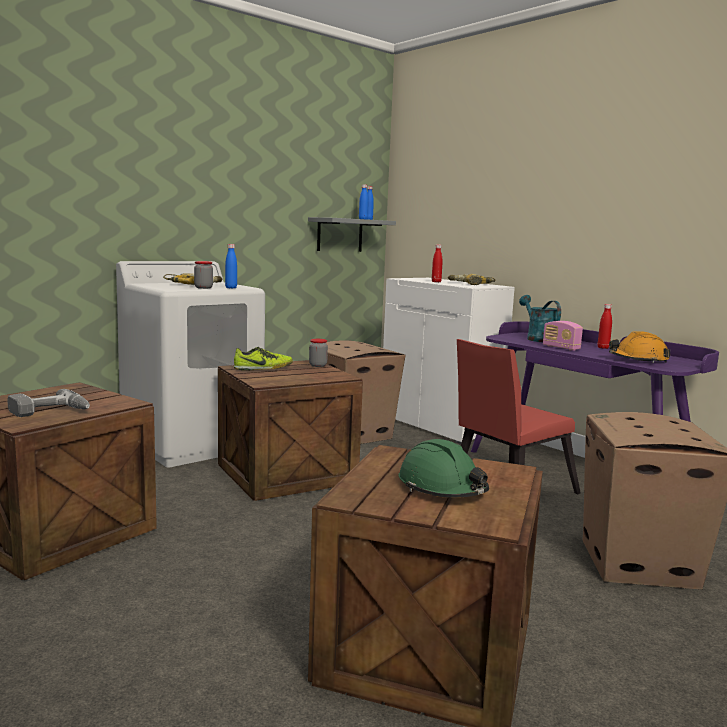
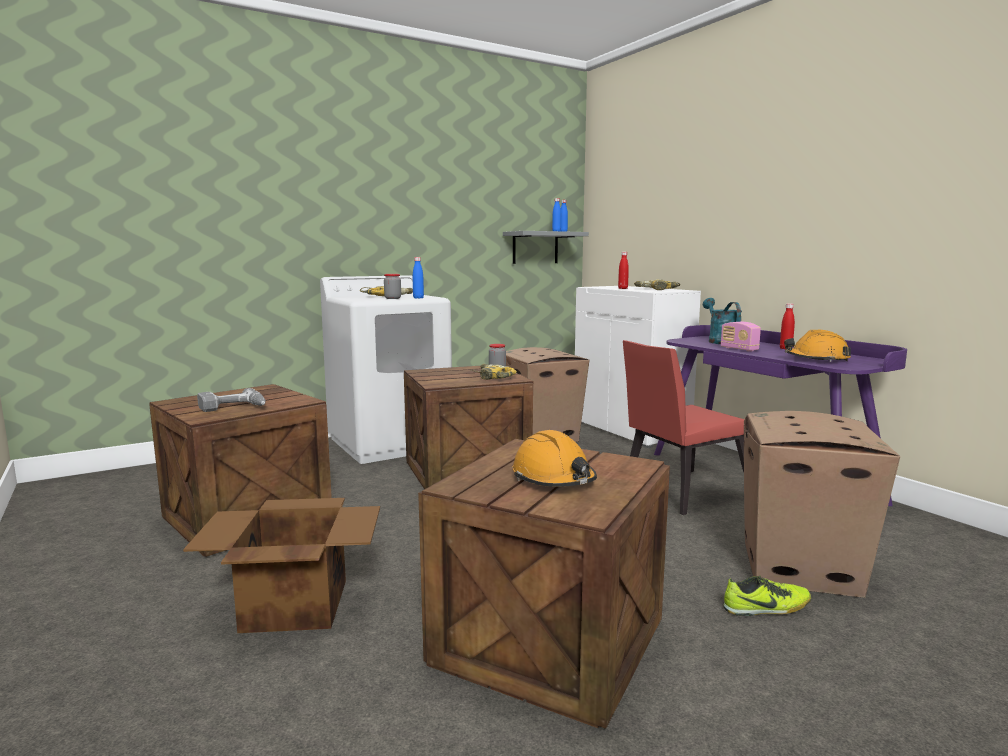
camera: 10 degrees right, 0 degrees up
(146, 629) = (293, 605): none -> cardboard box
(263, 368) = (444, 372): shoe -> shoe (767, 608)
(316, 375) = (491, 377): none -> power drill
(442, 488) = (554, 479): green hard hat -> orange hard hat

